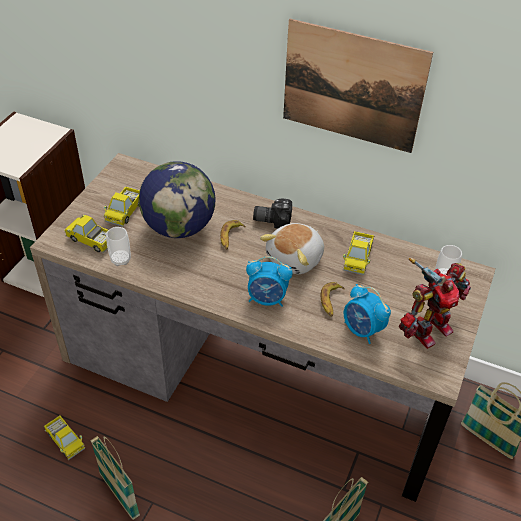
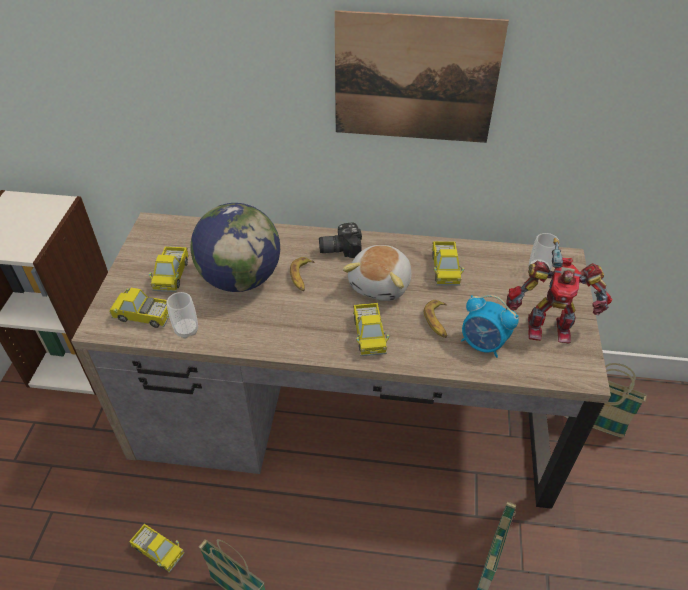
camera: 15 degrees left, 0 degrees up
(267, 299) = (369, 335): alarm clock -> toy truck
(427, 329) = (547, 326): toy robot -> toy robot turned 60 degrees clockwise

